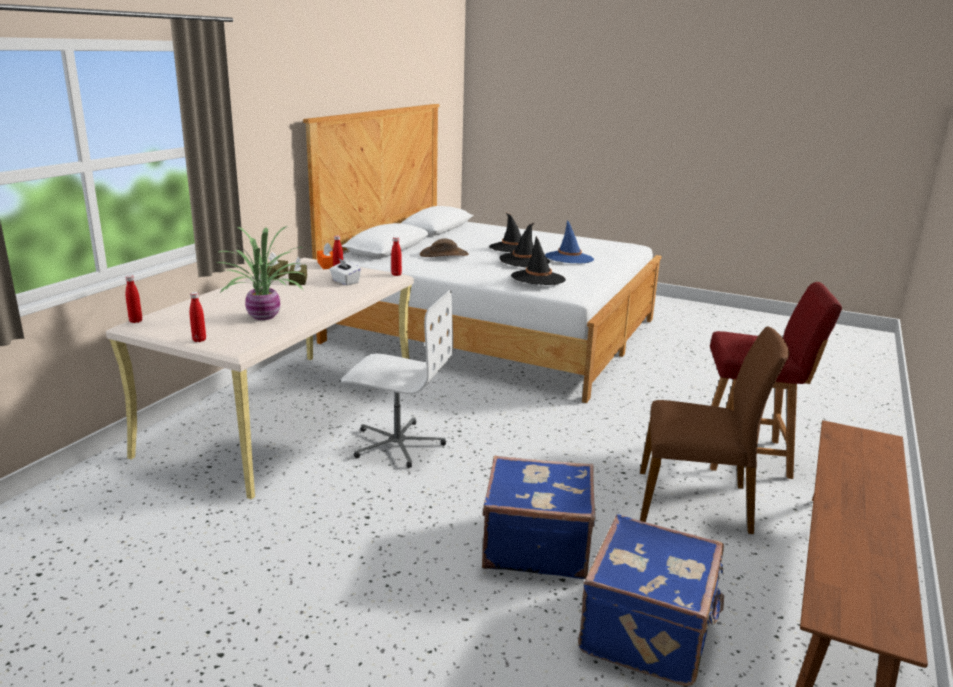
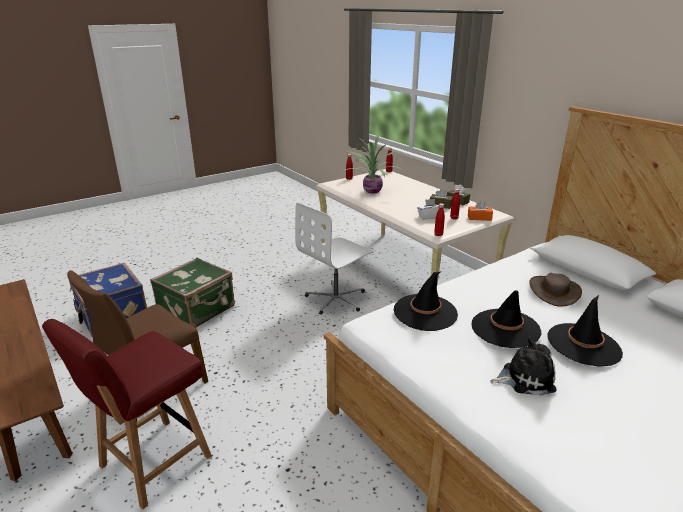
camera: 120 degrees right, 5 degrees up
(535, 545) = (198, 311): blue suitcase -> green suitcase
(569, 258) = (524, 378): blue hat -> plush toy

